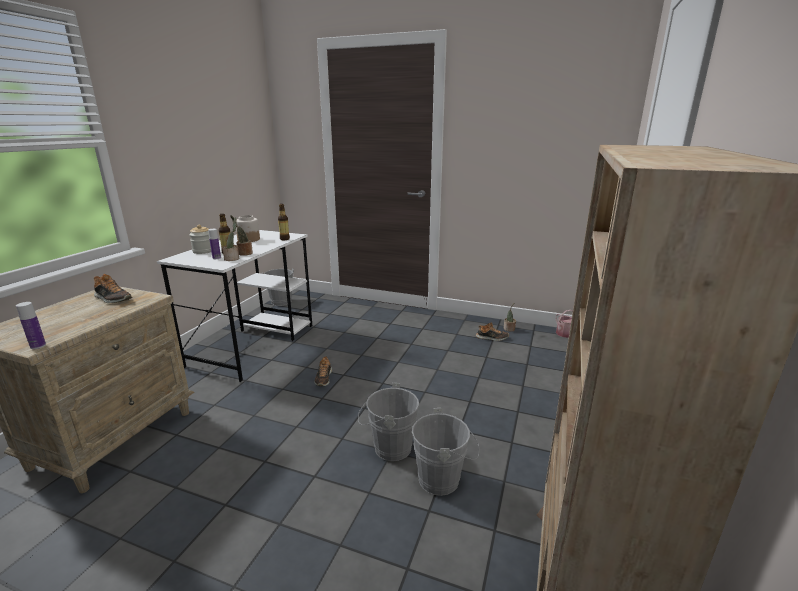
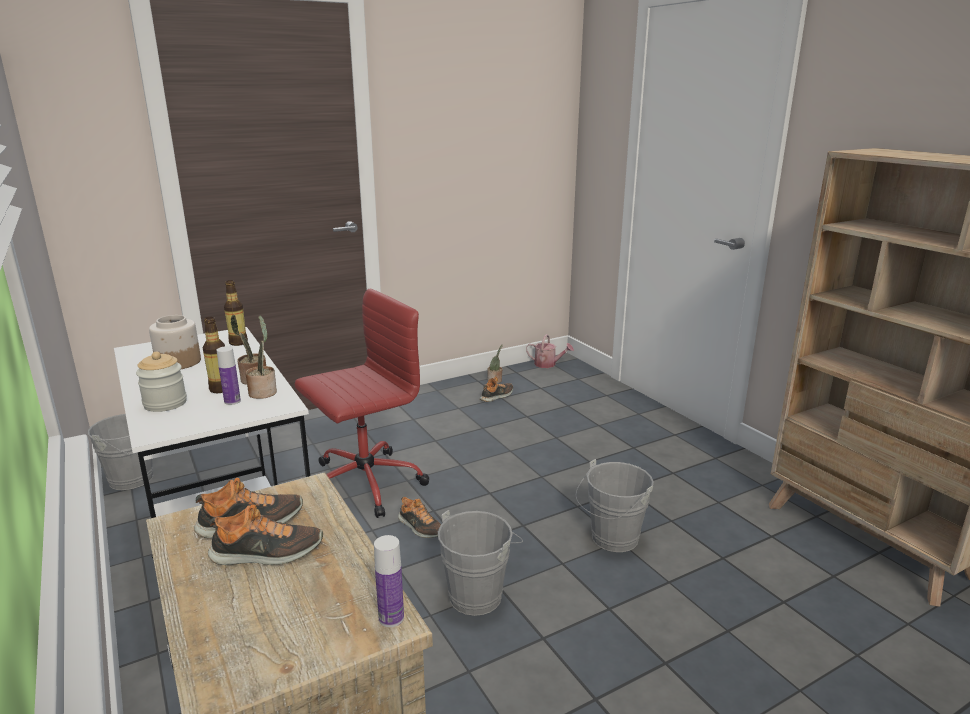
camera: 50 degrees left, 0 degrees up
(88, 309) = (267, 553): none -> shoe
(342, 346) = (363, 483): none -> red office chair
(443, 479) = (689, 531): grey bucket -> grey bucket (479, 593)

